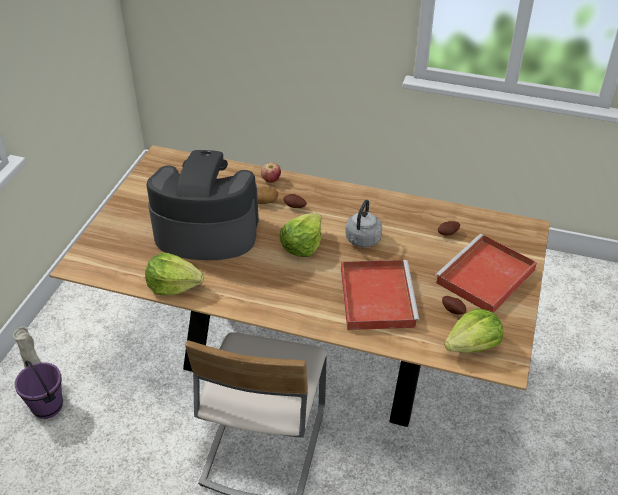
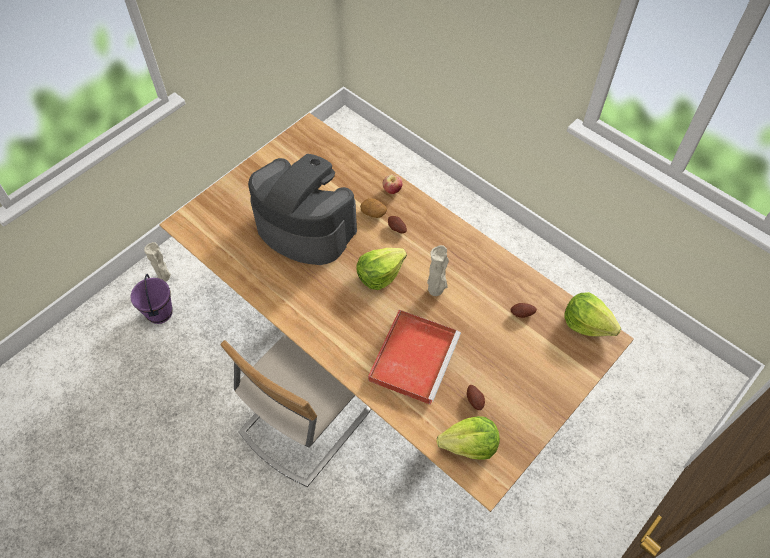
camera: 25 degrees right, 15 degrees up
(173, 285) = (249, 274): lettuce -> lettuce (587, 323)
(362, 240) = (436, 290): grey kettle -> beige vase
(485, 278) = (526, 377): red tray -> none

